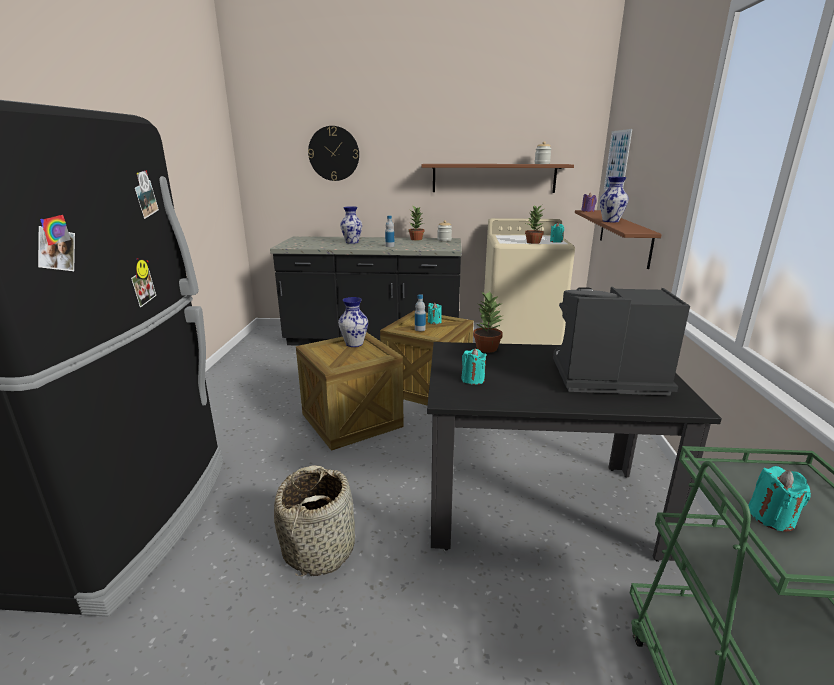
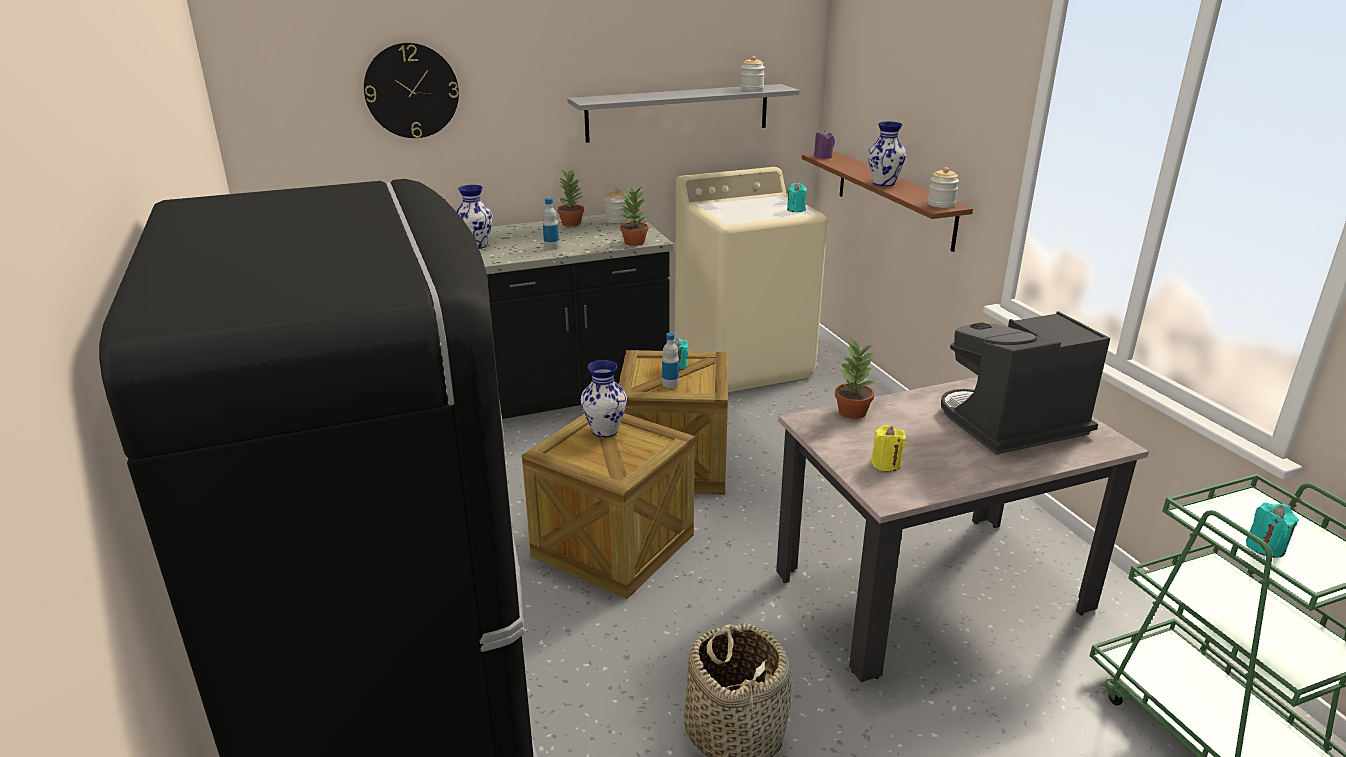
camera: 25 degrees left, 5 degrees up
(473, 379) = (886, 464): turquoise candle -> yellow candle
(494, 178) = (678, 112): brown shelf -> grey shelf
(533, 242) = (769, 216): potted plant -> potted plant (634, 242)
(538, 505) = (931, 591): black dining table -> beige dining table
(617, 162) = (862, 87): picture -> none
(638, 230) = (941, 204): none -> jar

